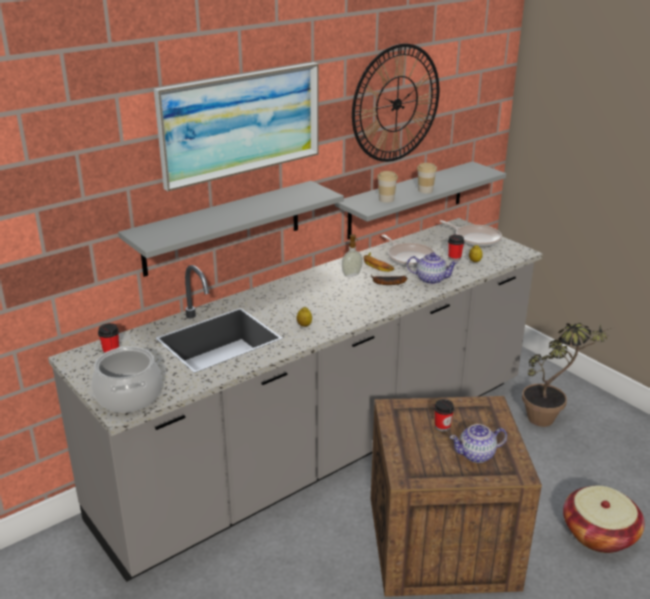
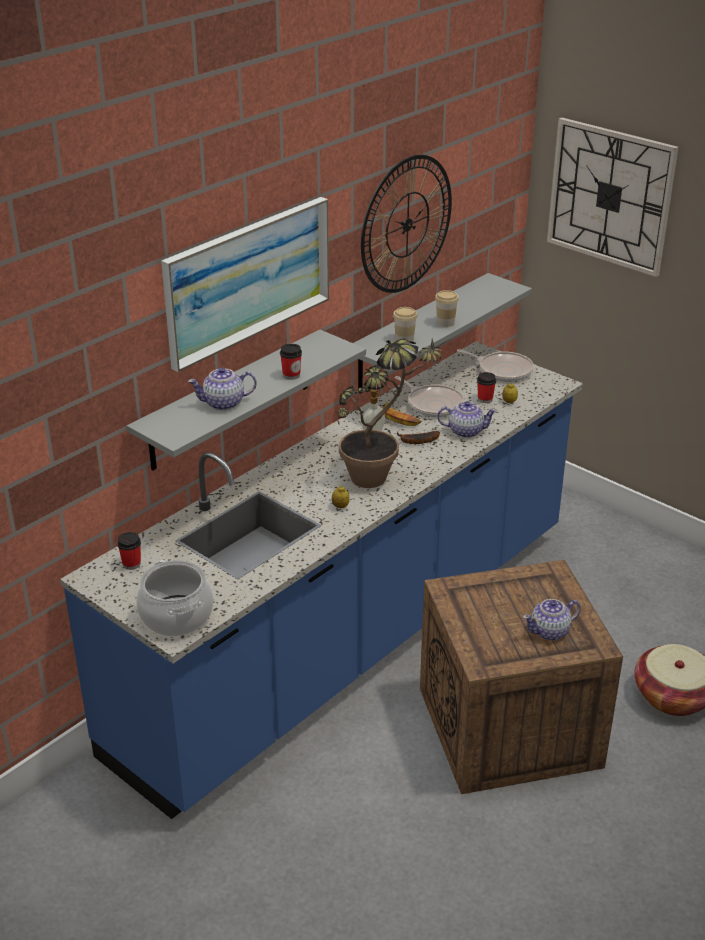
camera: 10 degrees left, 5 degrees up
(206, 223) = (224, 403): none -> teapot
(324, 449) = (352, 638): grey counter -> blue counter
(442, 426) = (506, 604): cup -> cup (291, 375)
(550, 418) = (601, 569): potted plant -> potted plant (381, 476)
(578, 98) = (610, 196): none -> wall clock

